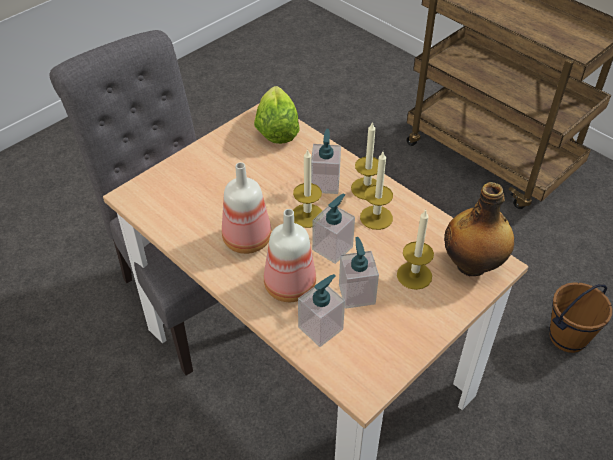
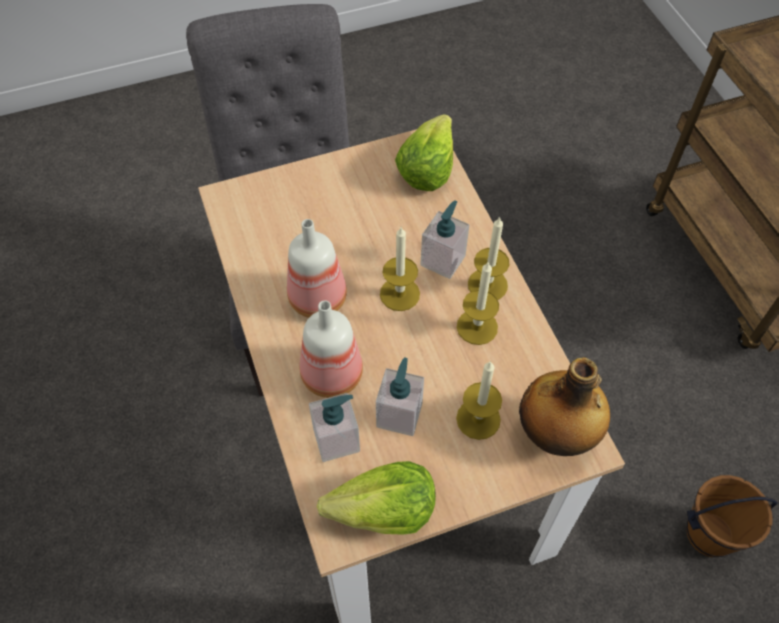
camera: 25 degrees right, 10 degrees up
(332, 248) = (405, 346): soap dispenser -> none
(385, 362) = (383, 511): none -> lettuce

